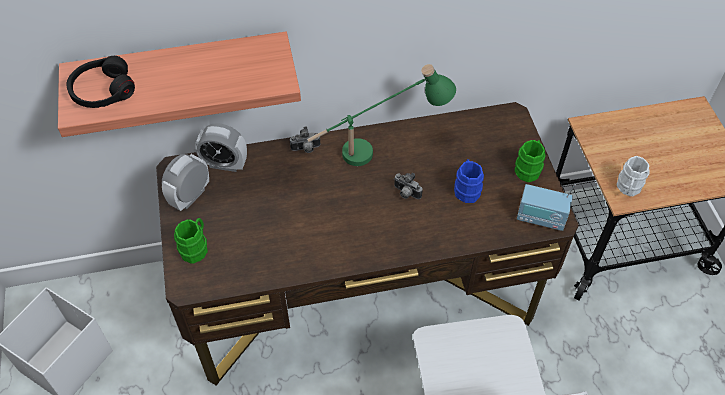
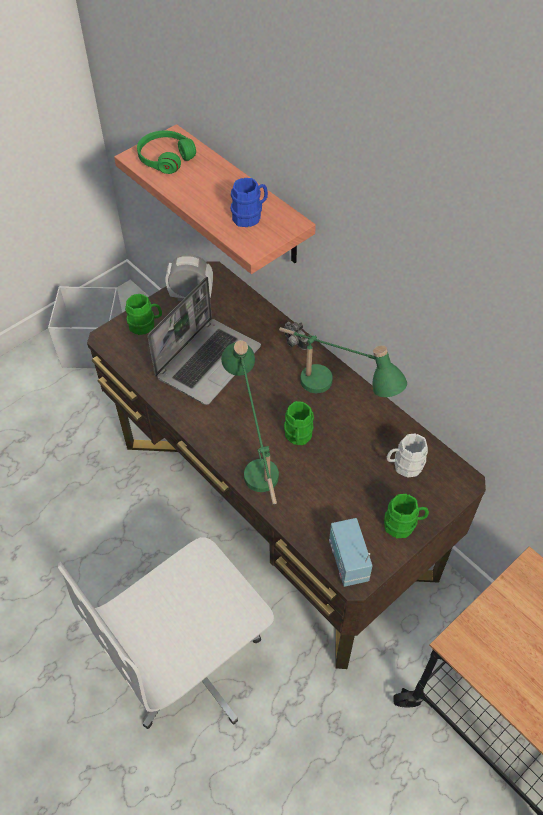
camera: 60 degrees right, 0 degrees up
(102, 91) = (165, 158): black headphones -> green headphones
(224, 164) = (238, 299): alarm clock -> none
(278, 218) = (208, 361): none -> laptop
(405, 231) = (255, 455): none -> green table lamp
(406, 193) = (298, 437): camera -> green mug
(466, 189) = (338, 482): blue mug -> blue mug (250, 215)
(628, 188) = (475, 645): white mug -> white mug (404, 465)

